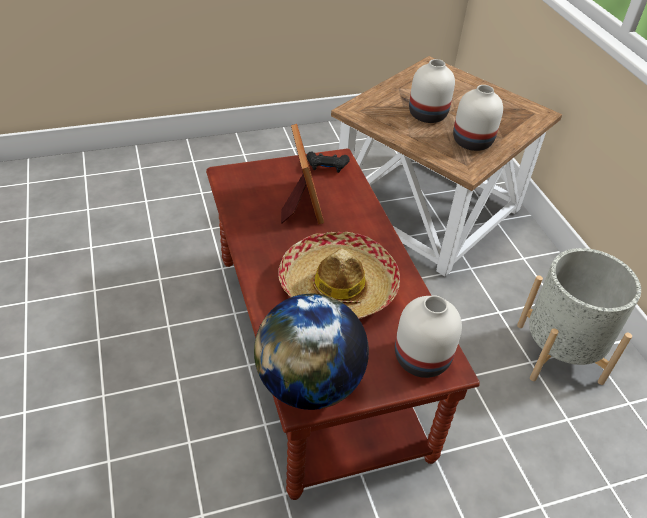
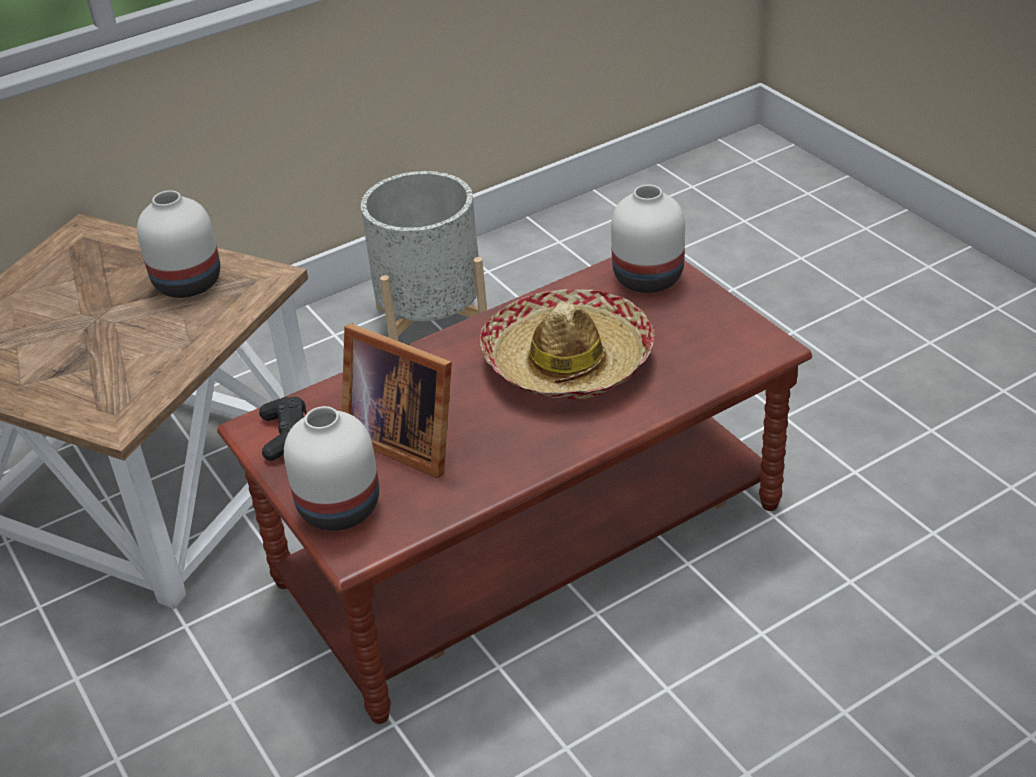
camera: 100 degrees left, 5 degrees down
(300, 204) = (403, 439): picture frame -> picture frame turned 120 degrees counterclockwise
(309, 384) = (742, 347): globe -> none
(428, 114) = (112, 336): white vase -> white vase (337, 507)

